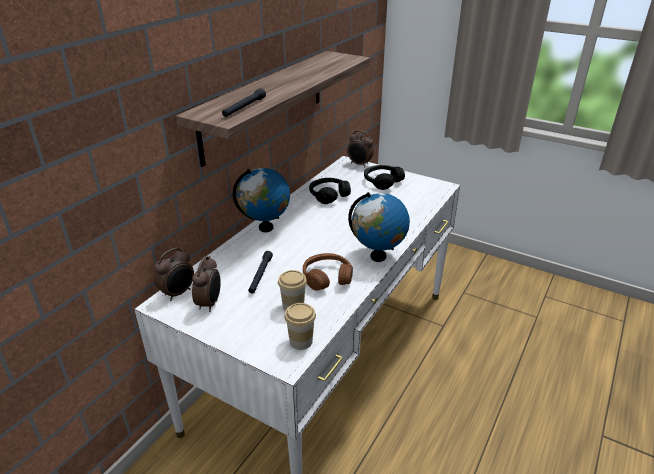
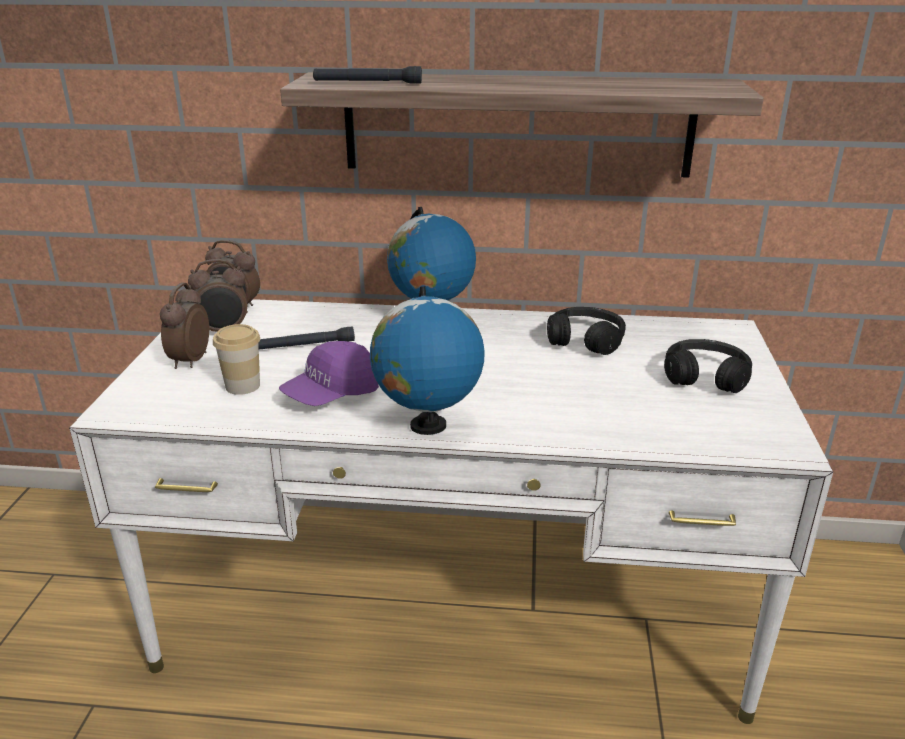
camera: 65 degrees right, 5 degrees down
(301, 341) = (163, 410): cup -> none
(327, 277) = (331, 394): brown headphones -> purple cap
(359, 164) = (741, 341): alarm clock -> alarm clock (189, 361)

